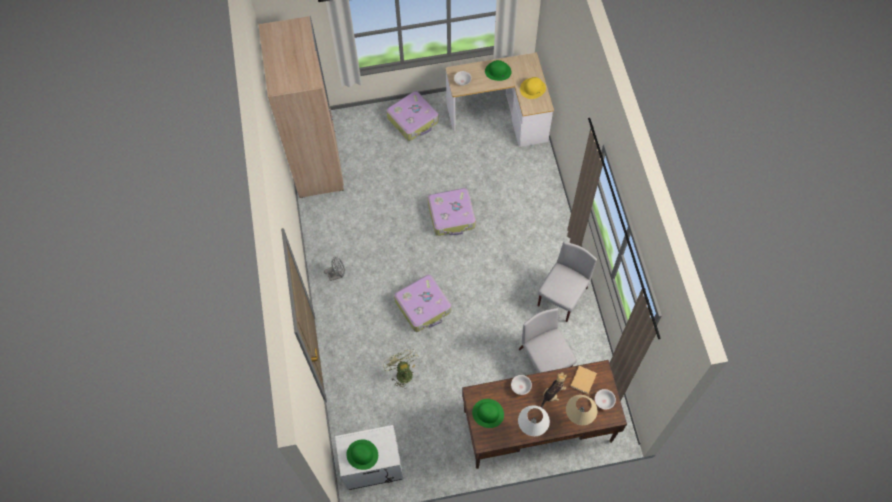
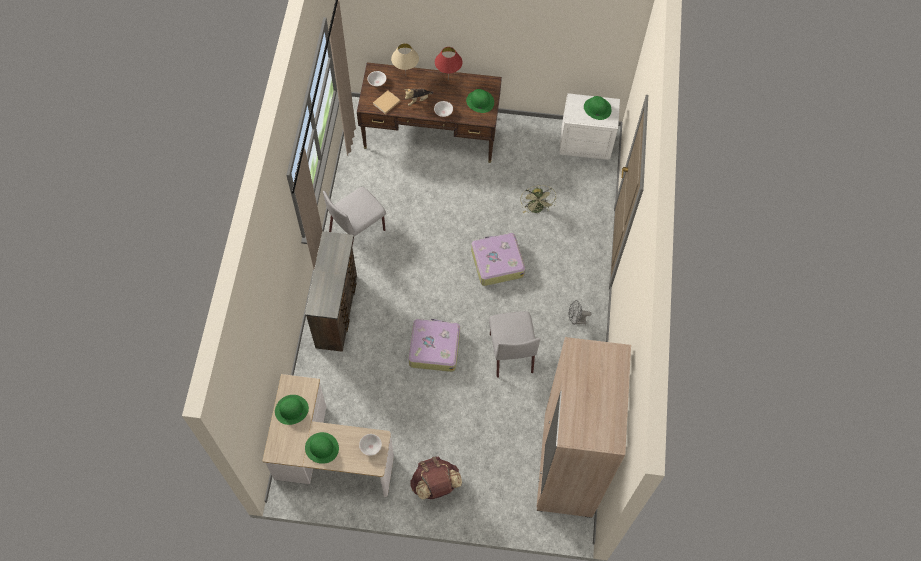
camera: 165 degrees left, 0 degrees up
(413, 120) = (435, 485): suitcase -> brown backpack
(531, 429) = (448, 80): white table lamp -> red table lamp
(532, 88) = (291, 410): yellow hat -> green hat
(544, 361) = (401, 180): grey chair -> grey chair (511, 352)
(545, 221) = (338, 311): none -> brown dresser

